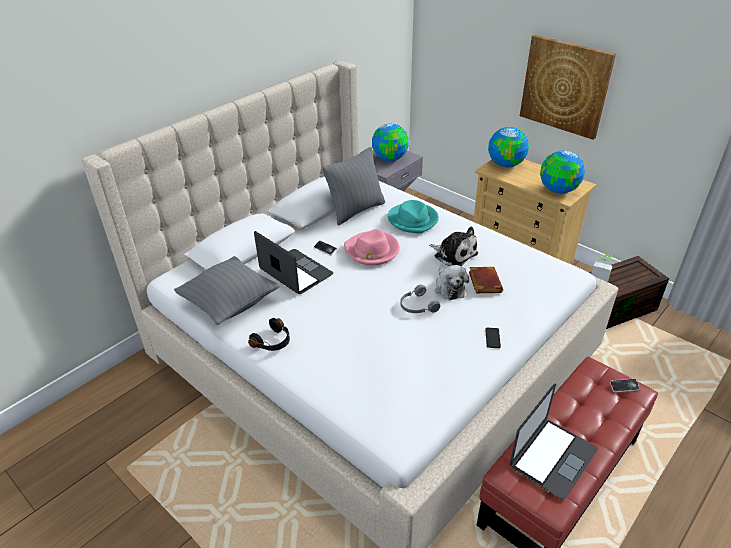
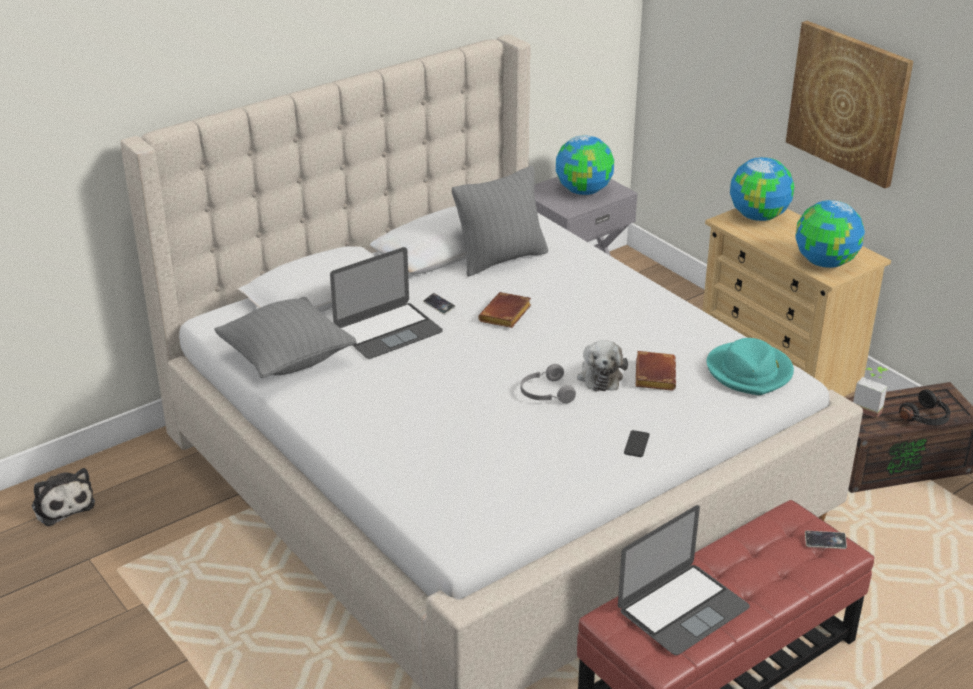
camera: 10 degrees right, 5 degrees down
(273, 342) = (333, 412): black headphones -> black headphones (926, 418)
(295, 272) = (388, 330): laptop -> laptop turned 90 degrees clockwise
(372, 251) = (506, 315): pink hat -> brown book
(413, 220) = (582, 281): turquoise hat -> turquoise hat (750, 371)
(453, 254) = (624, 333): plush toy -> plush toy (62, 504)

